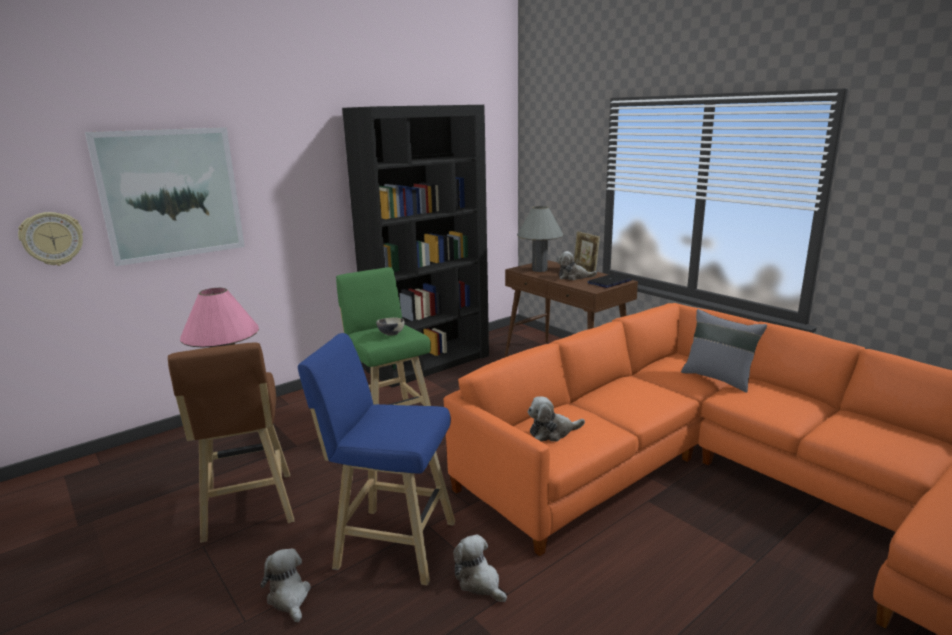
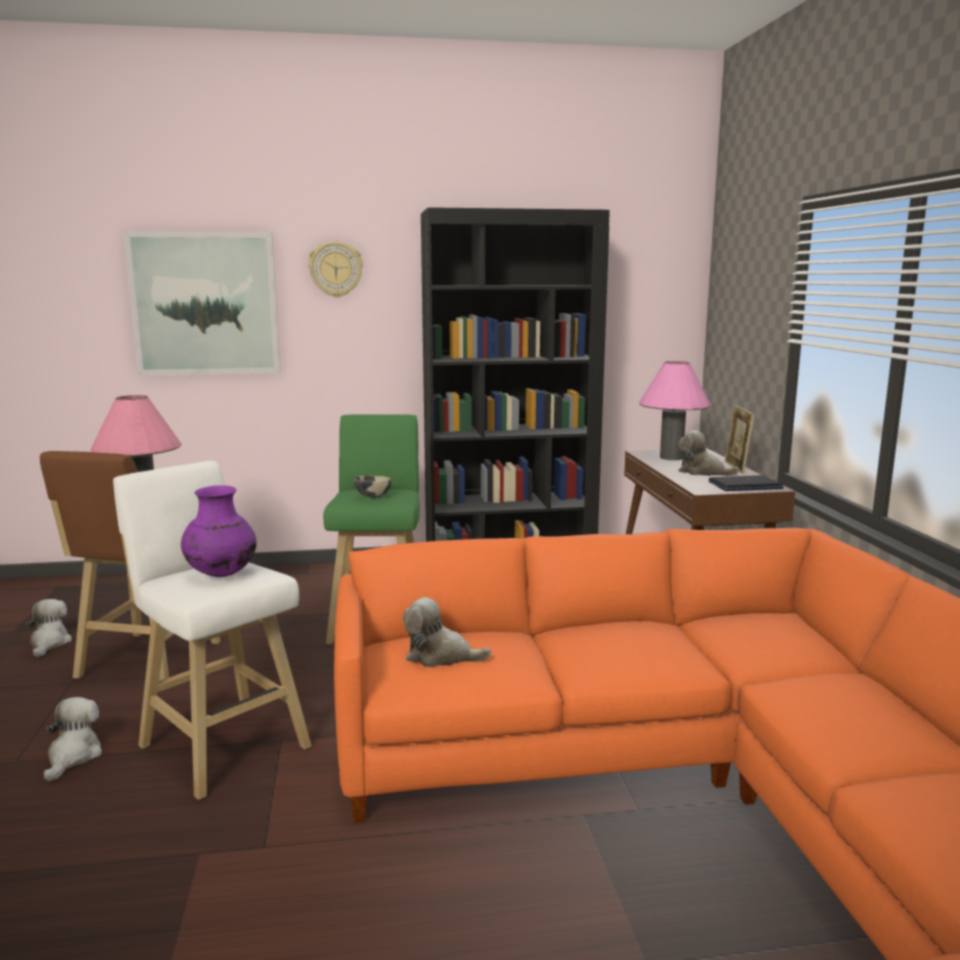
camera: 30 degrees right, 5 degrees down
(52, 238) = (83, 339): wall clock -> wall clock (335, 269)
(390, 544) = (221, 743): blue stool -> white stool
(398, 418) = (221, 574): none -> purple vase
(480, 582) = (253, 821): plush toy -> plush toy (49, 643)
(539, 270) = (671, 457): grey table lamp -> pink table lamp
(718, 378) = (803, 660): grey pillow -> none

